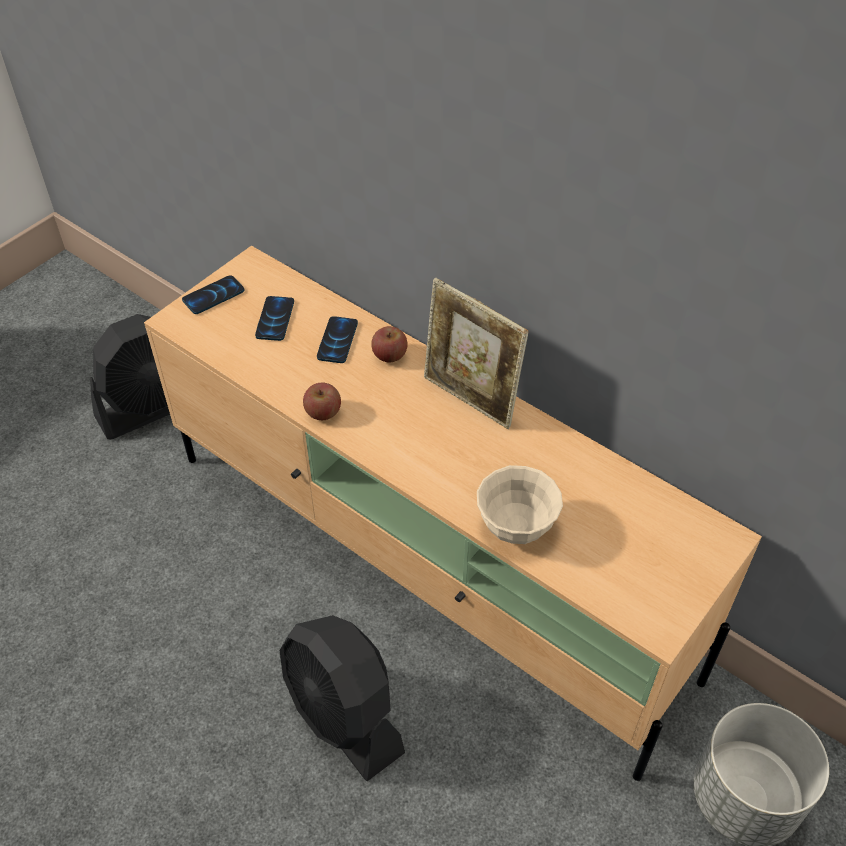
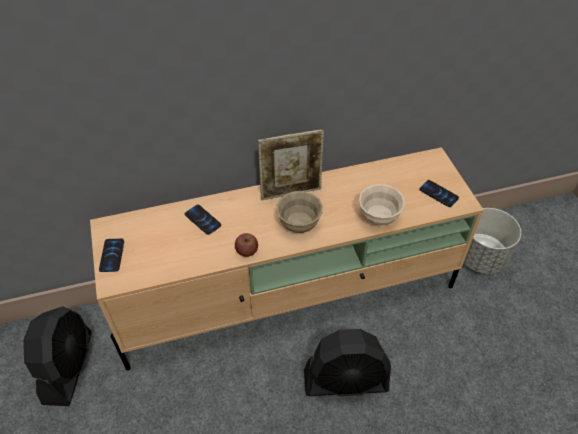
camera: 55 degrees left, 0 degrees up
(275, 319) = (160, 237): phone -> phone (438, 194)
(389, 355) = (233, 205): apple -> none
(417, 441) = (299, 224): none -> beige bowl

